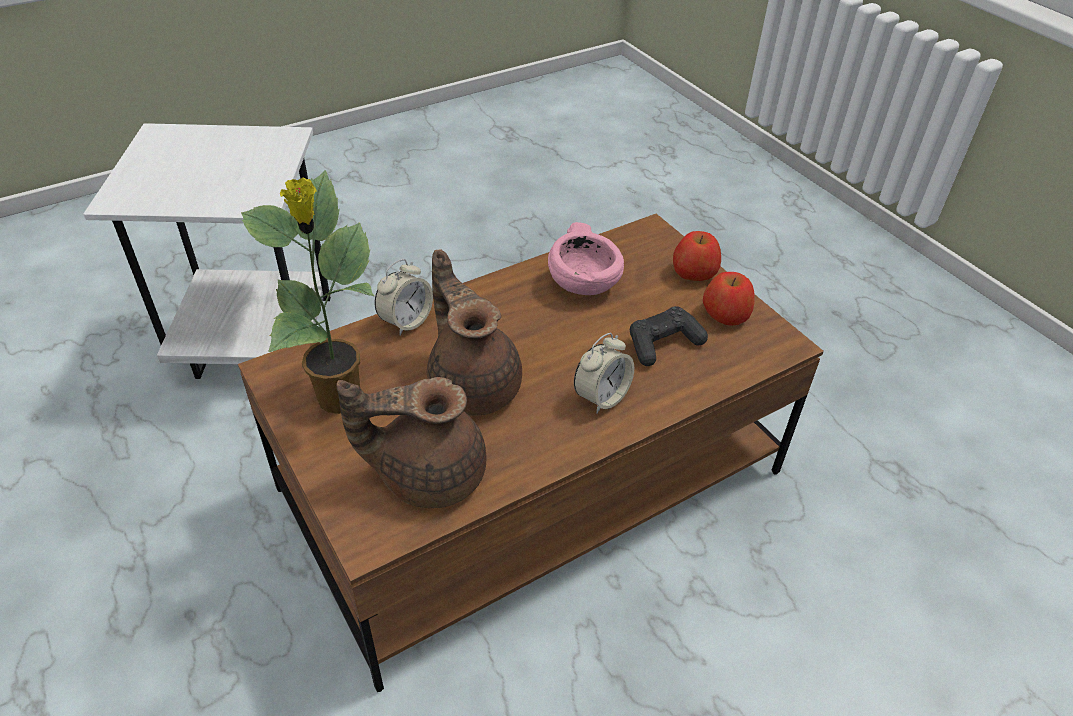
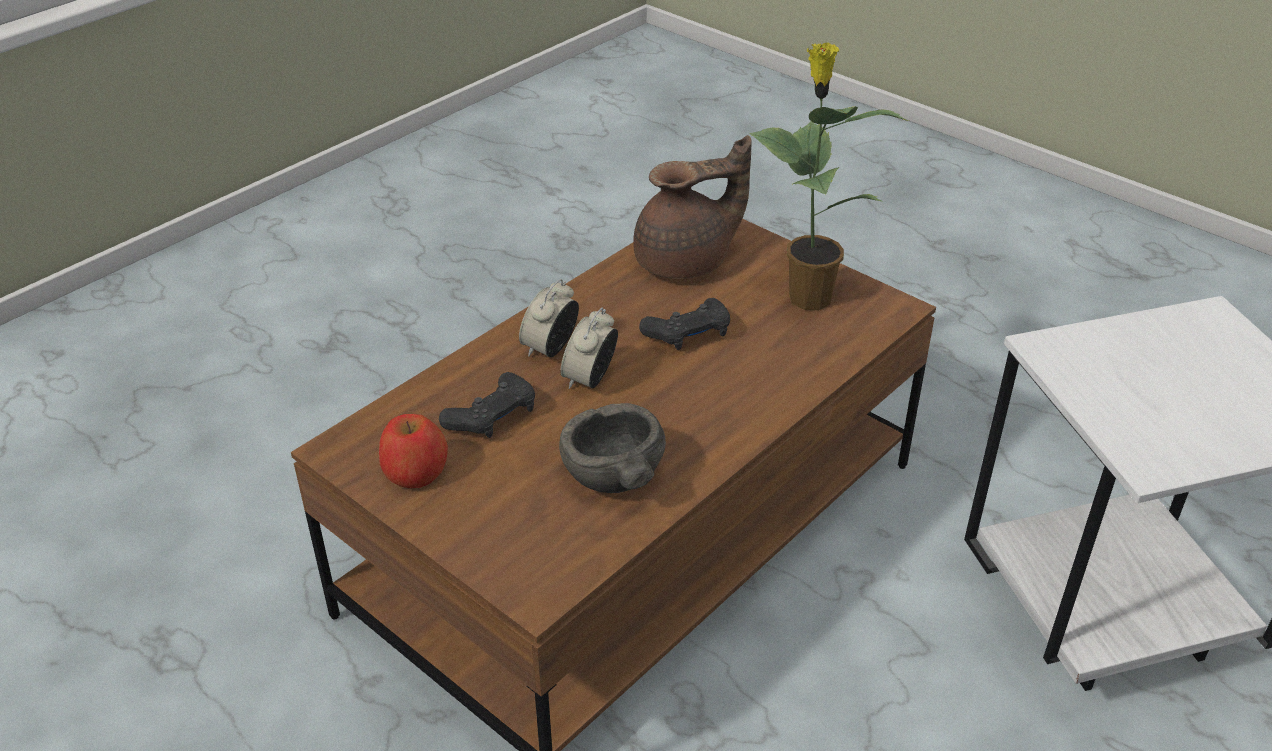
camera: 165 degrees right, 5 degrees down
(406, 321) = (803, 379): alarm clock -> alarm clock (590, 379)
(473, 384) = (688, 334): brown teapot -> black game controller
(585, 283) = (612, 475): pink bowl -> grey bowl
(693, 273) = (462, 527): apple -> none

